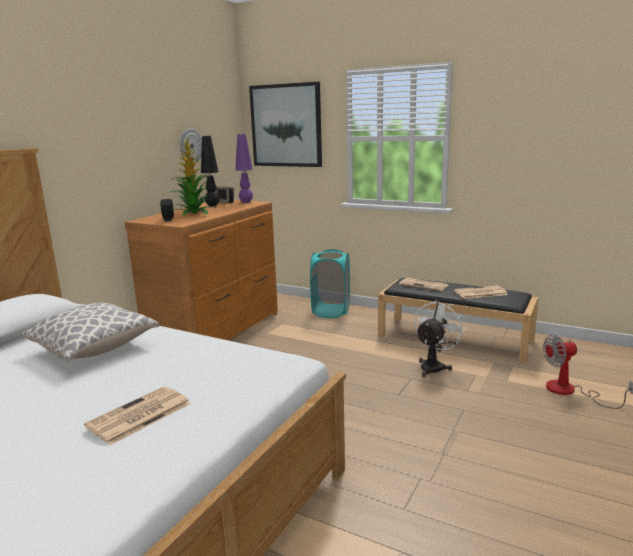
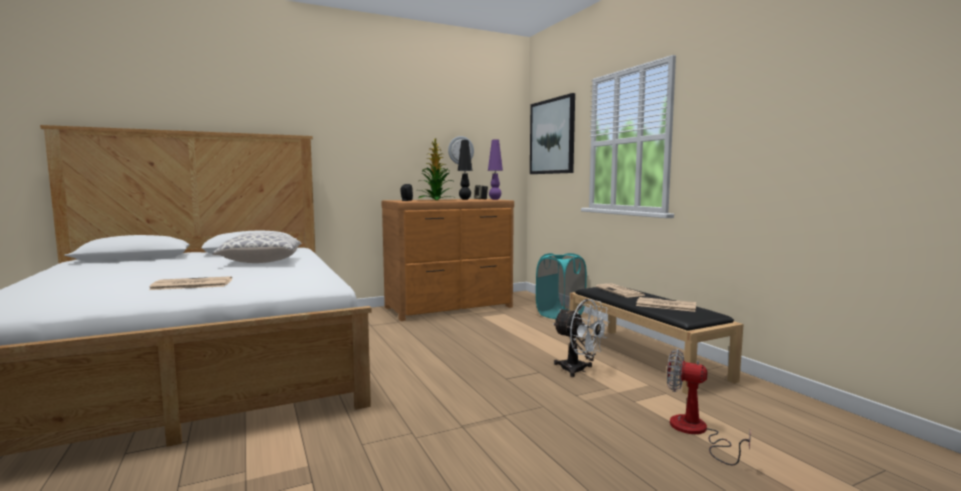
camera: 35 degrees right, 10 degrees down
(434, 366) = (579, 370): white fan -> white fan turned 60 degrees clockwise

